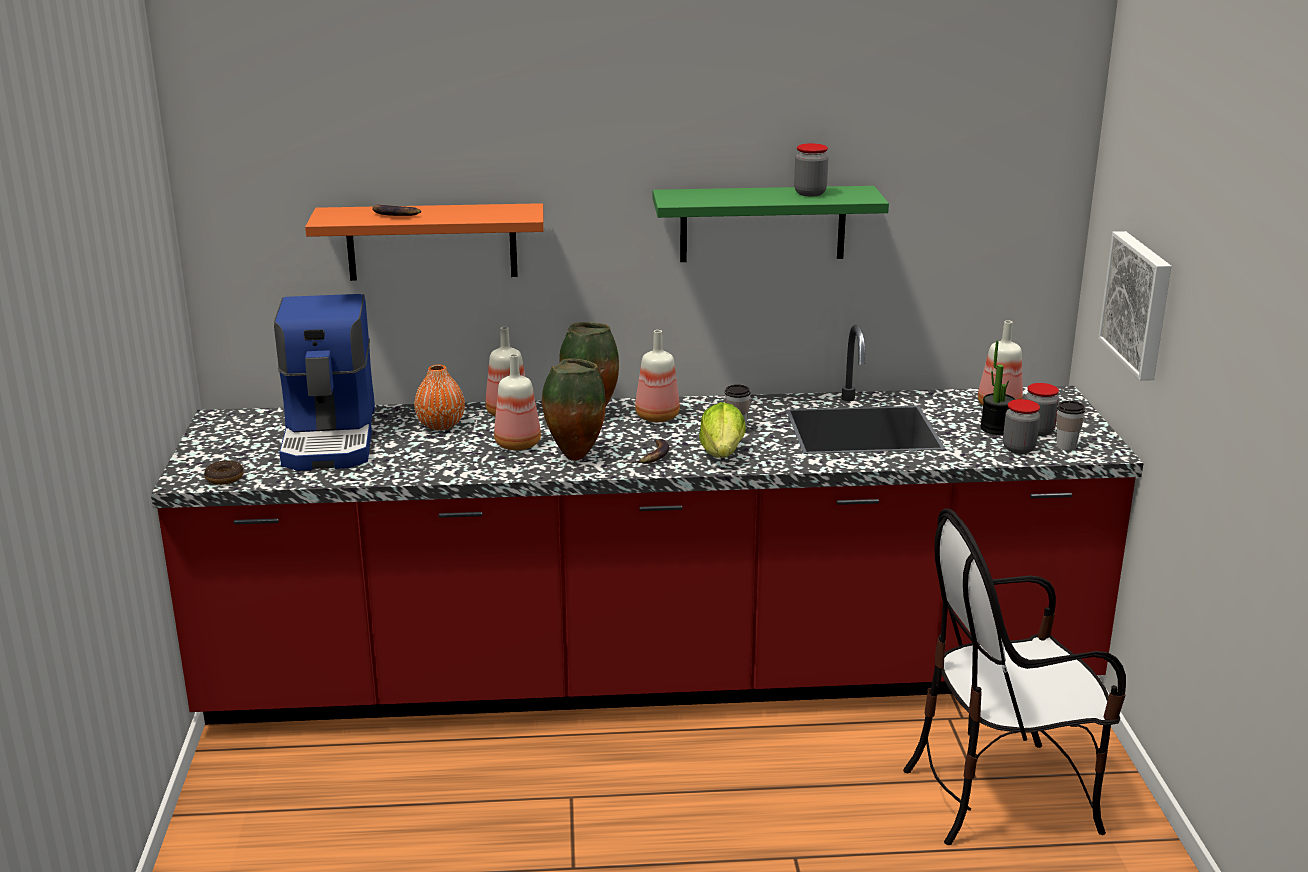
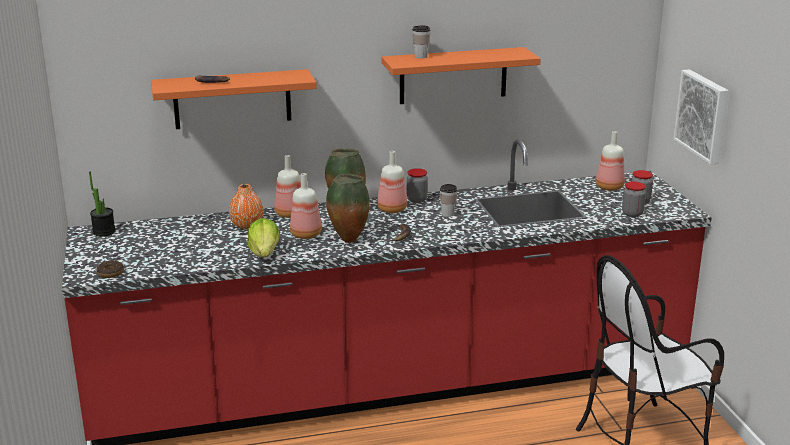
camera: 10 degrees left, 0 degrees up
(332, 438) = (174, 239): coffee machine -> none
(722, 454) = (445, 231): lettuce -> lettuce (264, 254)
(762, 224) = (453, 75): green shelf -> orange shelf
(810, 193) = (486, 54): jar -> jar (417, 199)
(996, 428) = (613, 201): potted plant -> potted plant (104, 232)
(1066, 446) = (661, 210): cup -> cup (421, 56)

